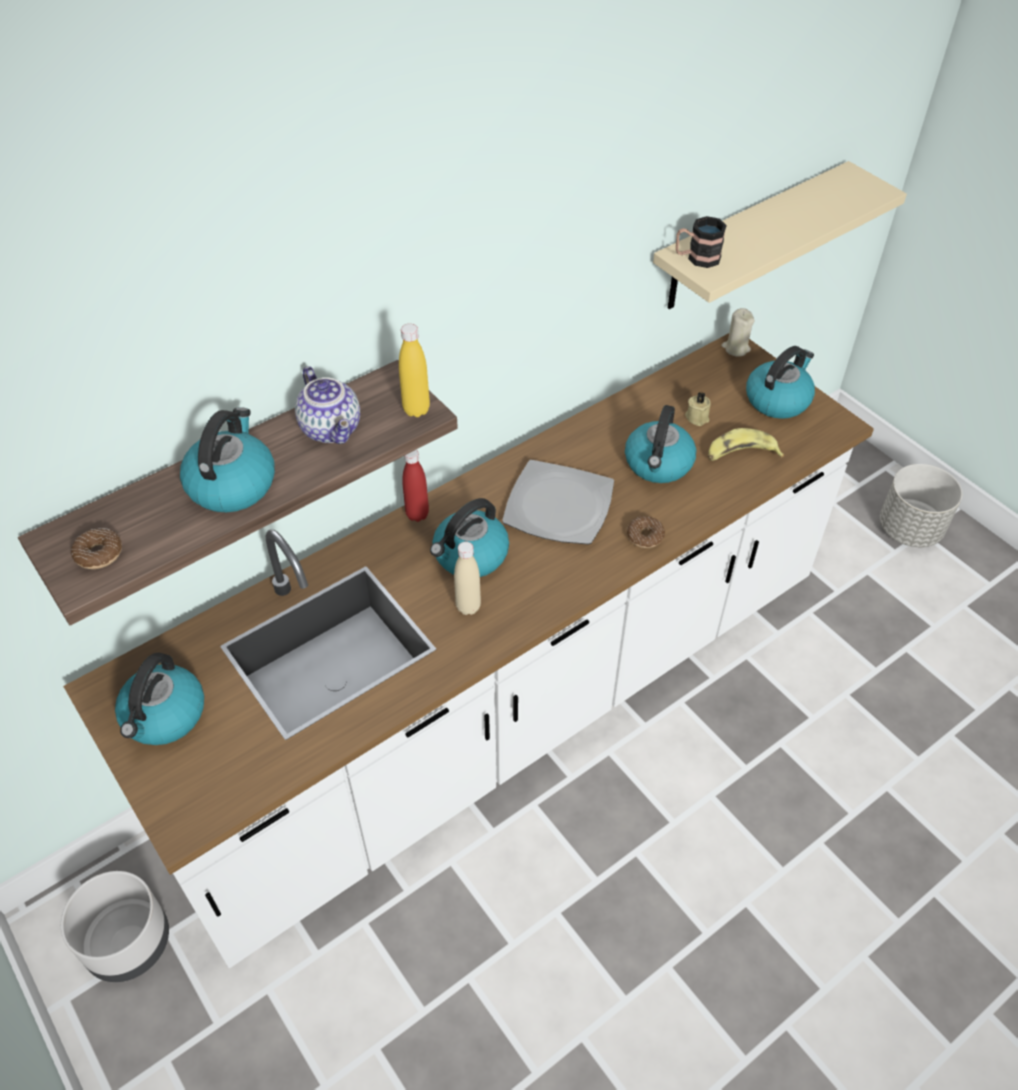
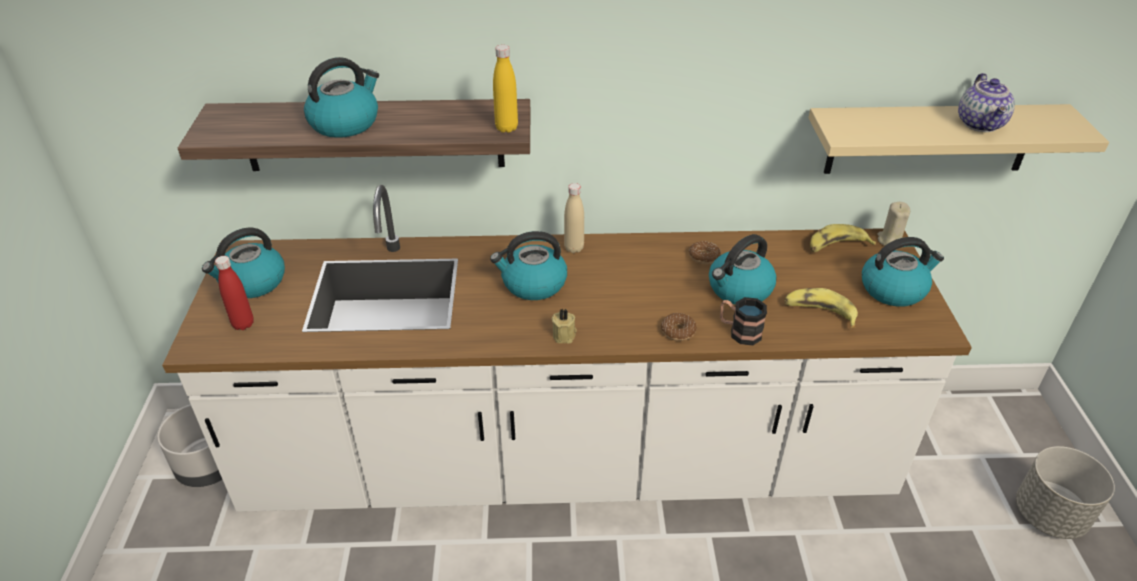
camera: 35 degrees right, 10 degrees down
(99, 554) = (231, 127): donut -> donut (704, 257)
(332, 429) = (440, 118): teapot -> teapot (981, 124)
(417, 514) = (523, 244): red bottle -> red bottle (243, 324)
(468, 607) = (498, 314): beige bottle -> beige bottle (574, 248)
(560, 506) = (631, 282): plate -> none
(697, 258) = (843, 122): mug -> mug (739, 332)
(697, 417) = (806, 272): beige candle -> beige candle (565, 335)
(699, 376) = (836, 246): none -> banana

